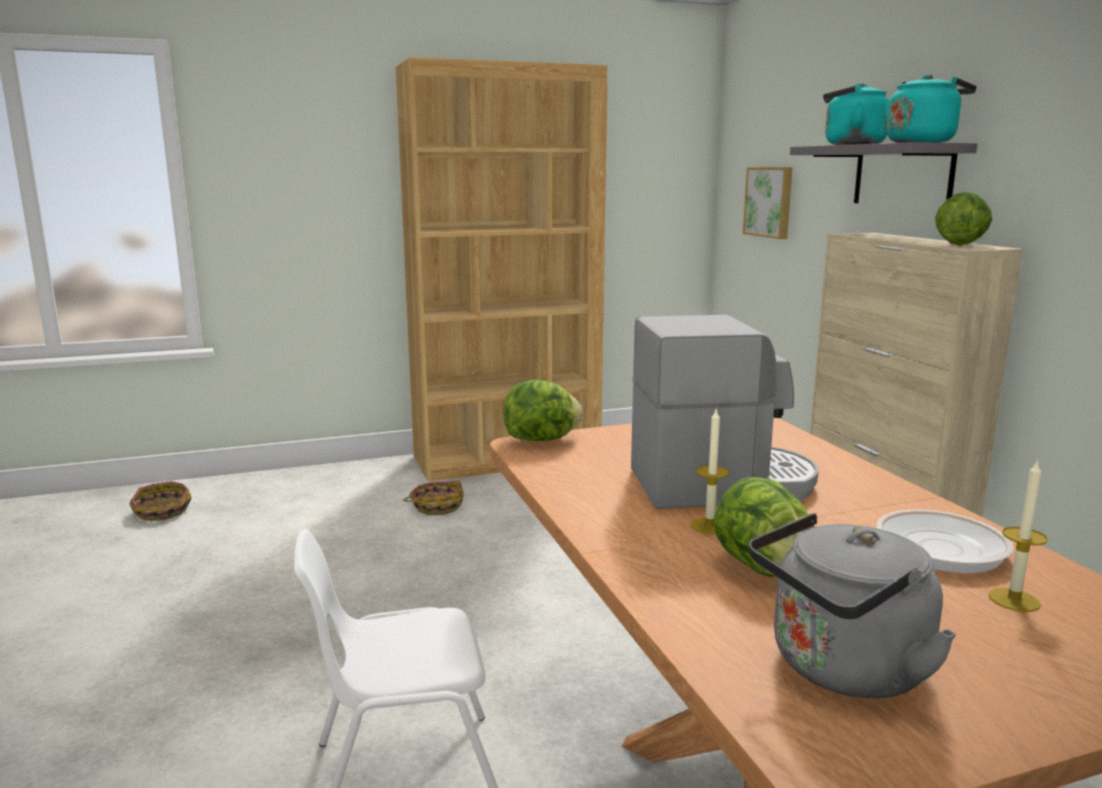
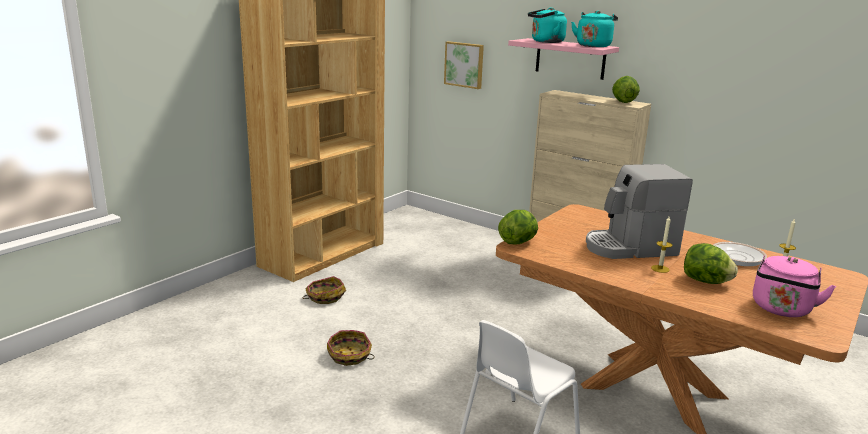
camera: 35 degrees left, 5 degrees up
(161, 512) = (125, 355): basket -> basket (349, 356)
(722, 484) = (629, 248): coffee machine -> coffee machine turned 150 degrees counterclockwise
(841, 670) = (781, 310): grey kettle -> pink kettle
(902, 175) = (570, 59): grey shelf -> pink shelf

